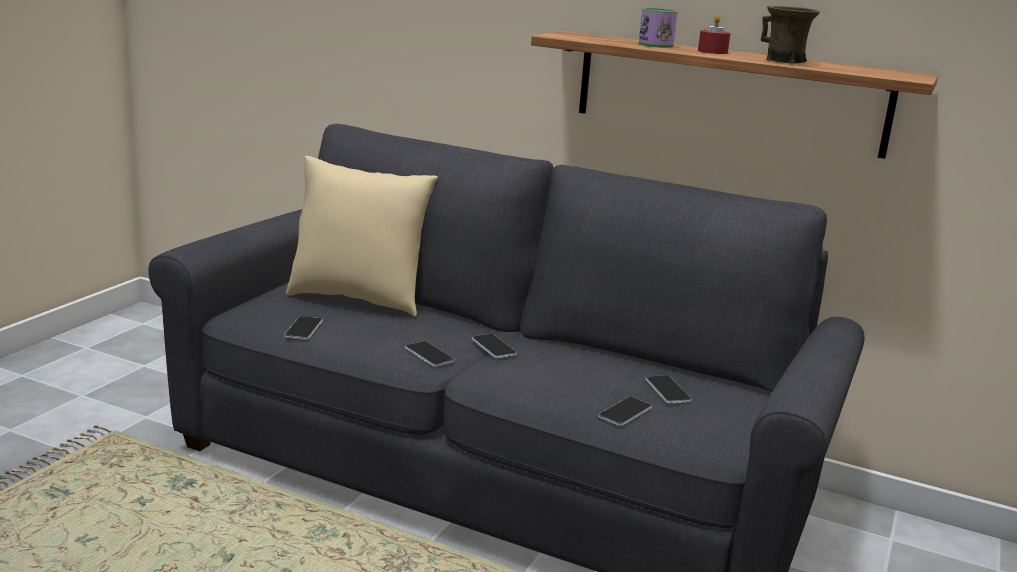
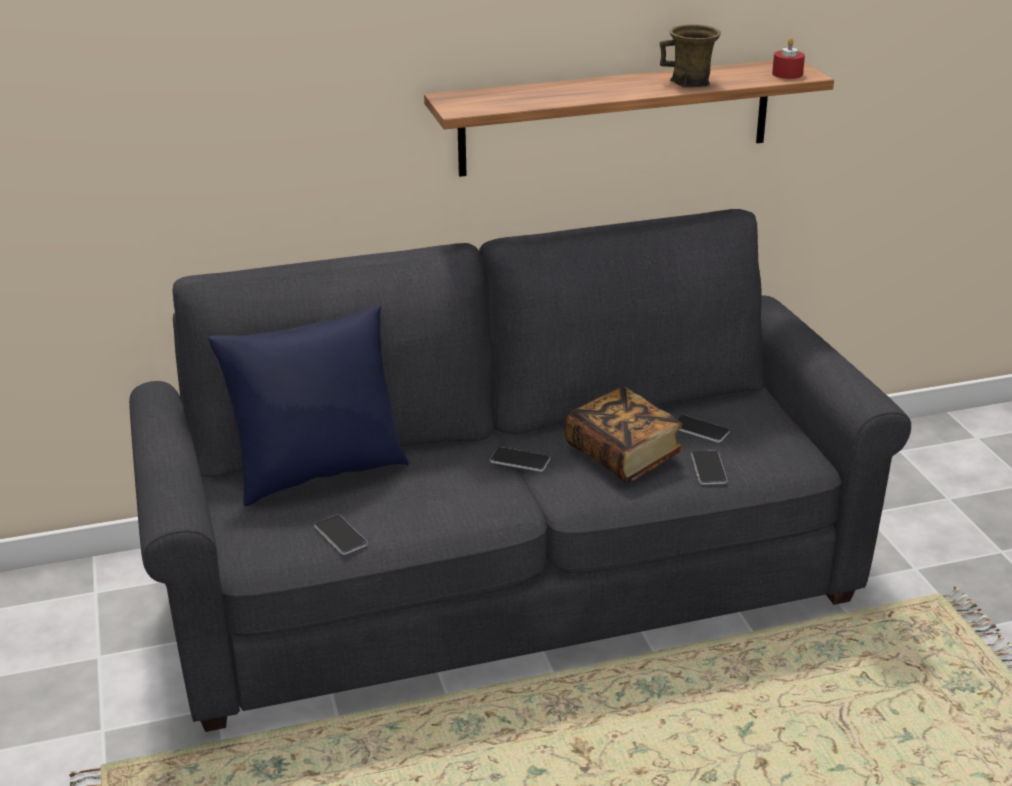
camera: 40 degrees left, 10 degrees up
(358, 298) = (318, 472): beige pillow -> blue pillow
(429, 355) = (493, 499): phone -> none
(572, 375) = (623, 455): none -> book
(652, 44) = (552, 91): mug -> none
(712, 51) = (617, 86): red candle -> red candle (787, 74)

